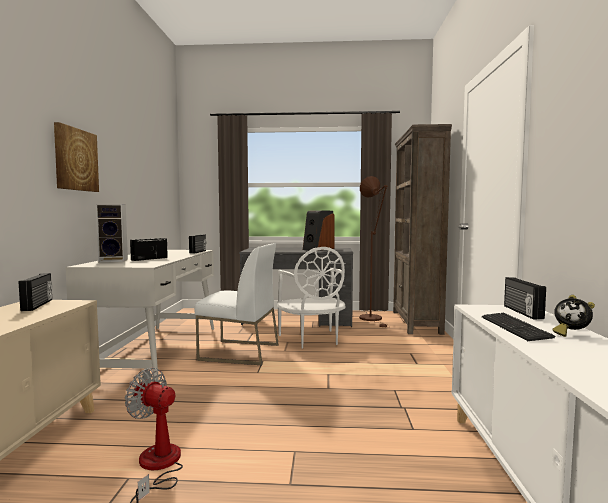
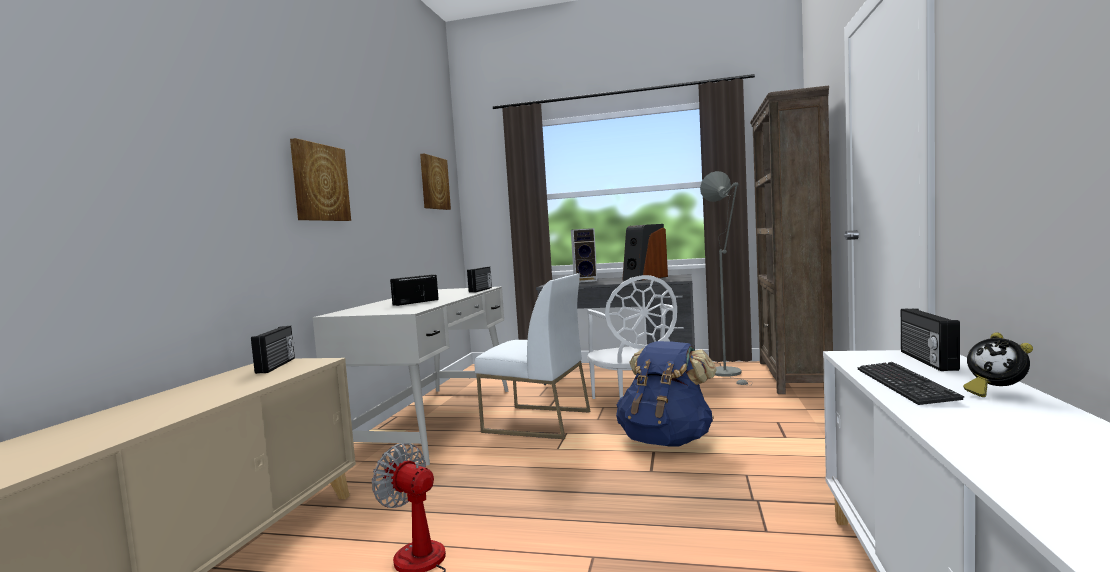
camera: 10 degrees right, 0 degrees up
(114, 260) = (373, 306): speaker -> speaker (586, 281)
(161, 167) = (434, 183): none -> picture
(336, 366) = (666, 440): none -> blue backpack
(373, 319) = (728, 374): brown floor lamp -> grey floor lamp

